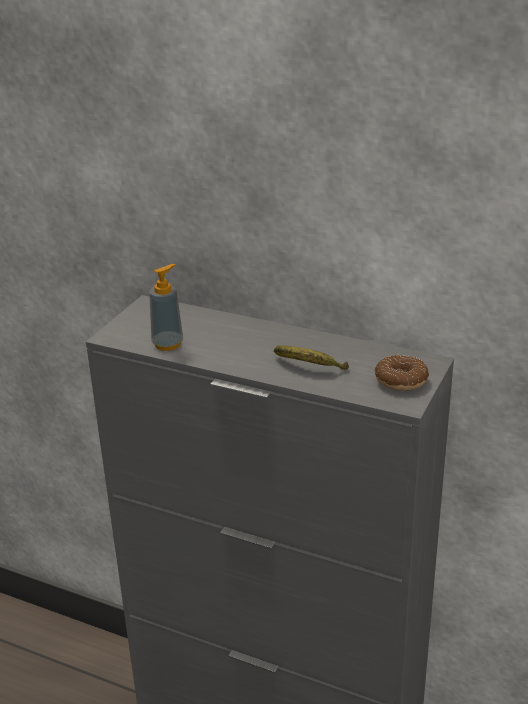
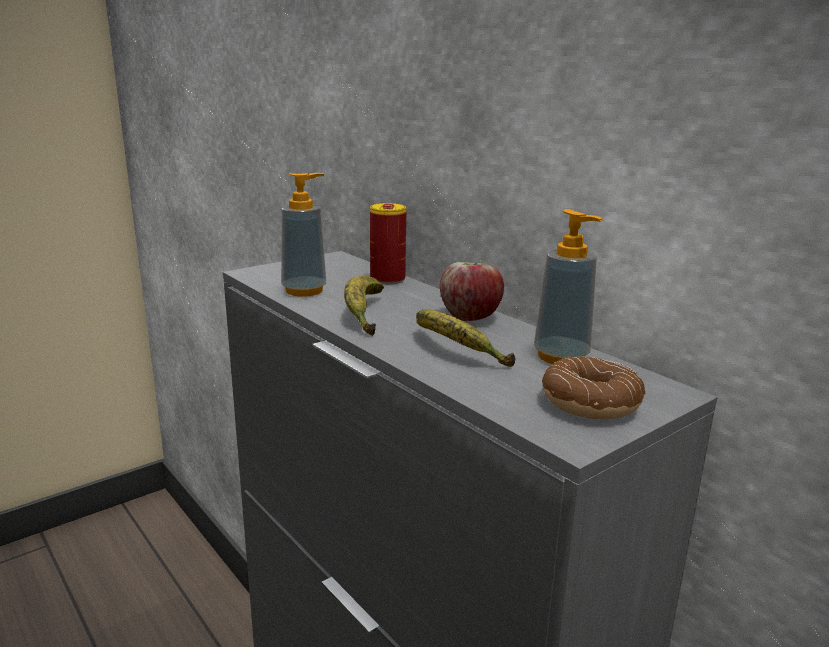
camera: 25 degrees right, 10 degrees down
(209, 317) = (387, 279): none -> can
(229, 354) = (364, 315): none -> banana
(293, 337) = (470, 317): none -> apple
(366, 354) = (561, 357): none -> soap dispenser

